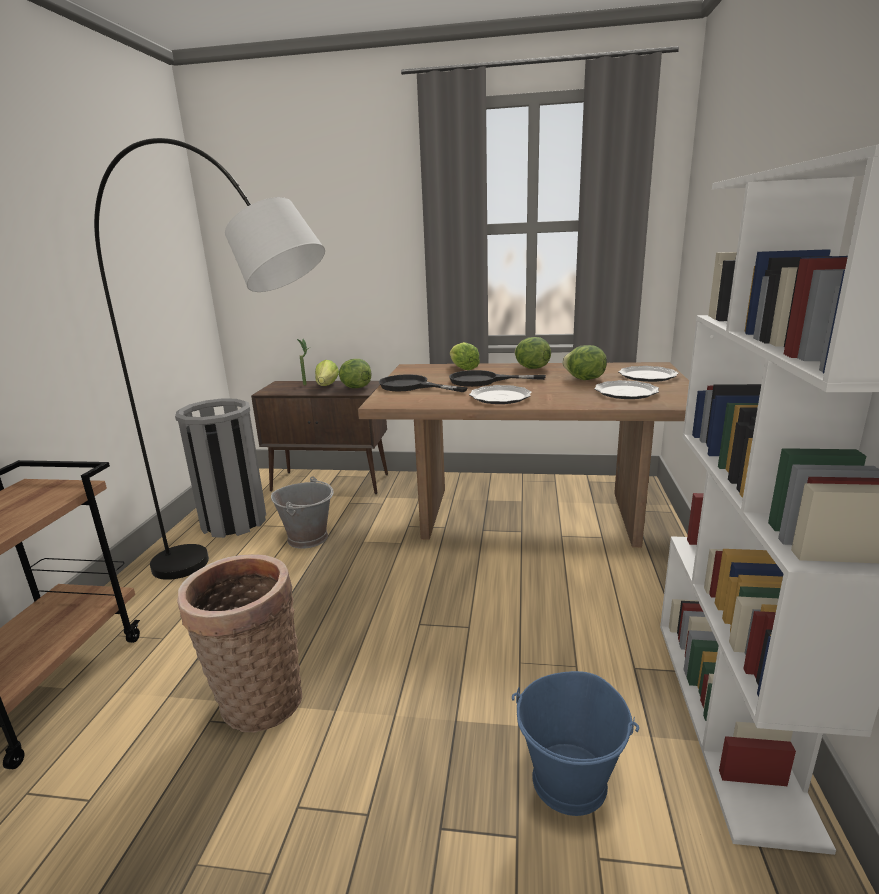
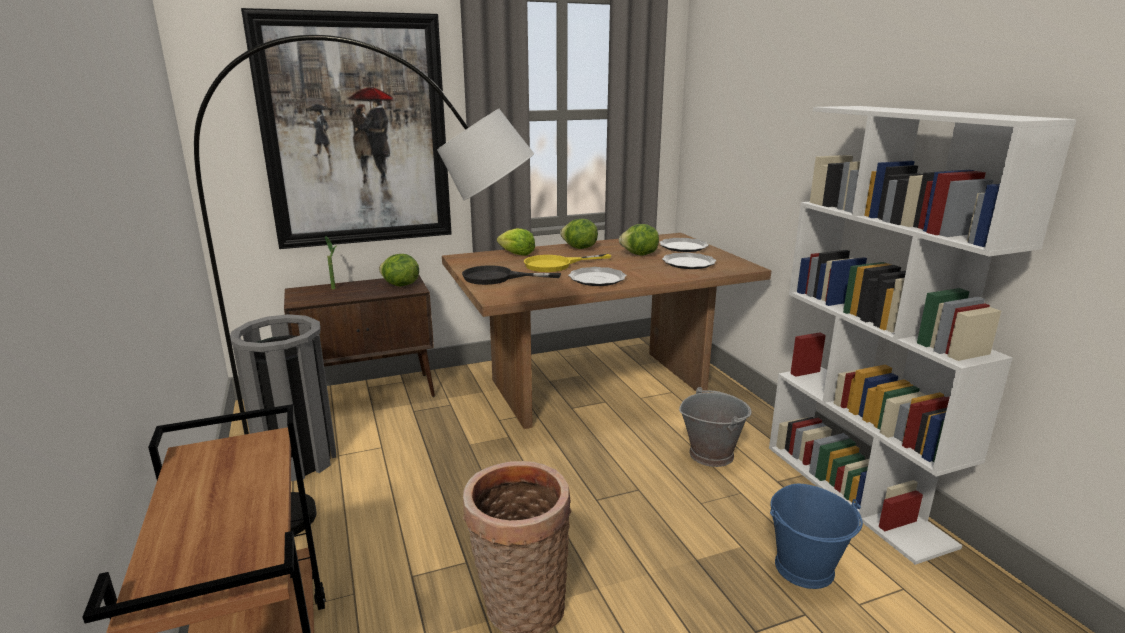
camera: 30 degrees left, 0 degrees up
(308, 538) = (407, 455): grey bucket -> grey bucket (711, 454)
(327, 385) = (363, 287): lettuce -> none
(332, 247) = (356, 132): none -> picture
(483, 381) = (556, 265): black frying pan -> yellow frying pan

